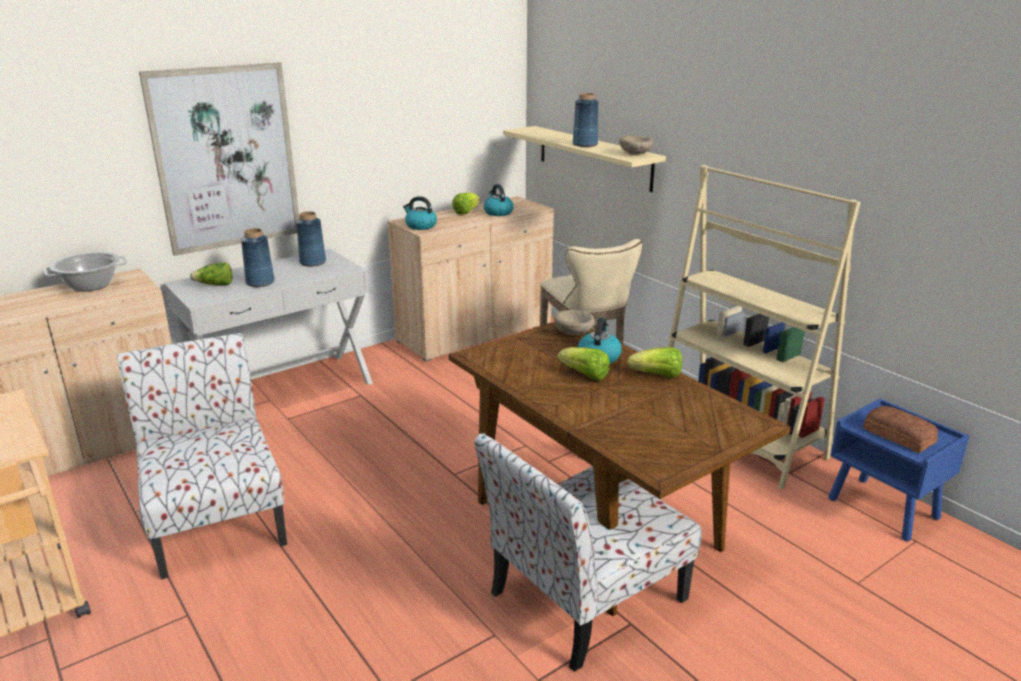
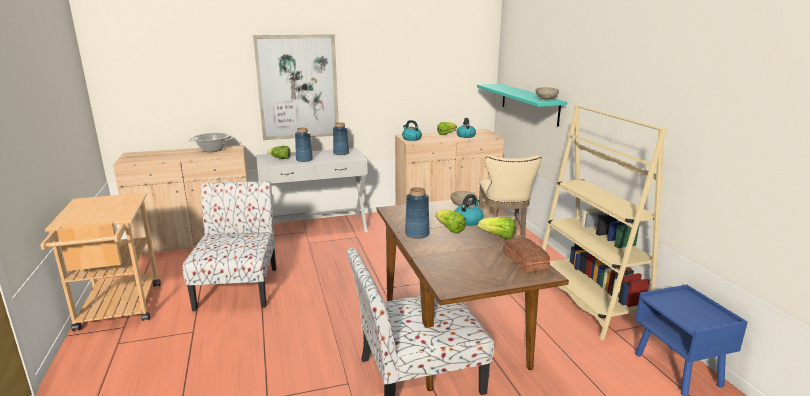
camera: 20 degrees right, 5 degrees down
(584, 144) = (519, 93): blue vase -> blue vase (416, 234)
(594, 157) = (529, 103): beige shelf -> turquoise shelf
(898, 435) = (686, 311): bread -> bread (525, 260)

